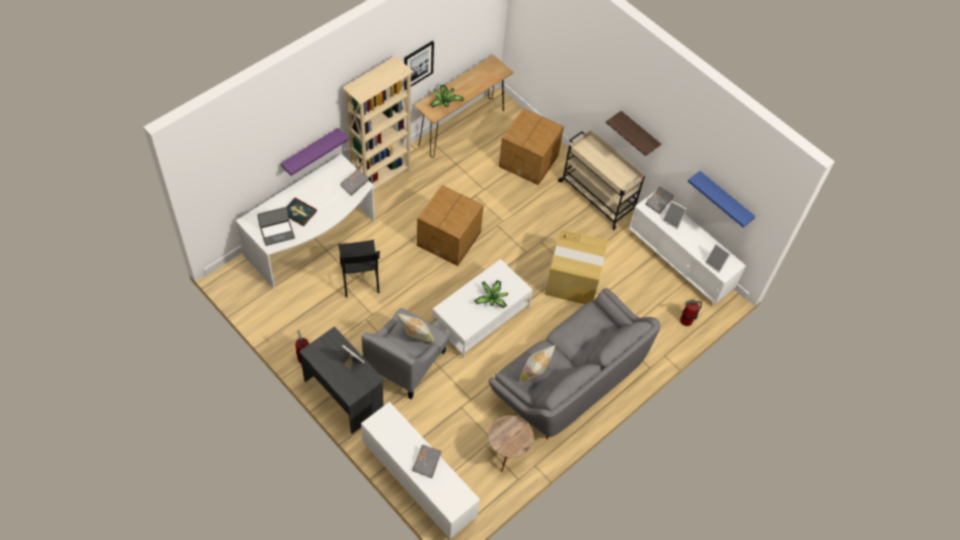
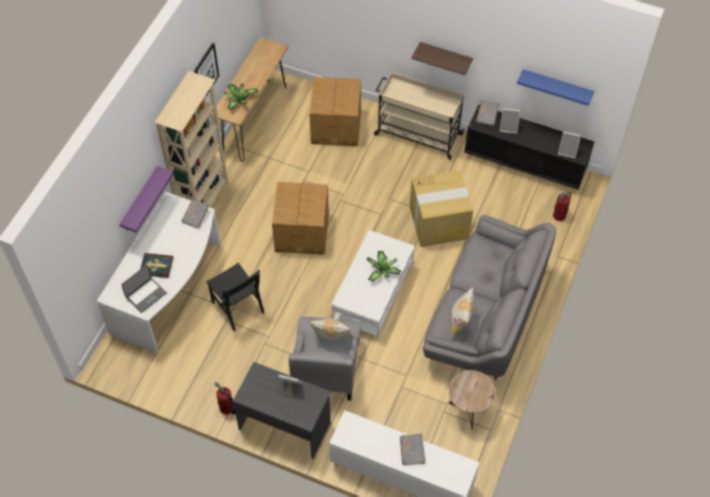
camera: 20 degrees left, 0 degrees up
(679, 263) = (524, 165): white cabinet -> black cabinet

